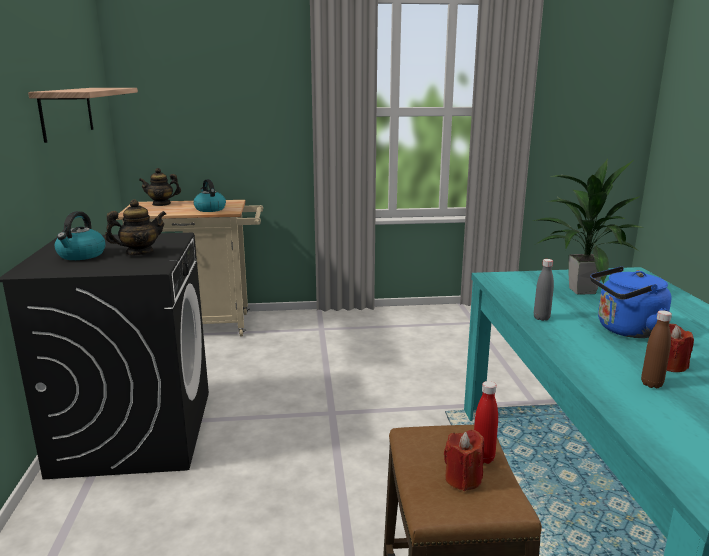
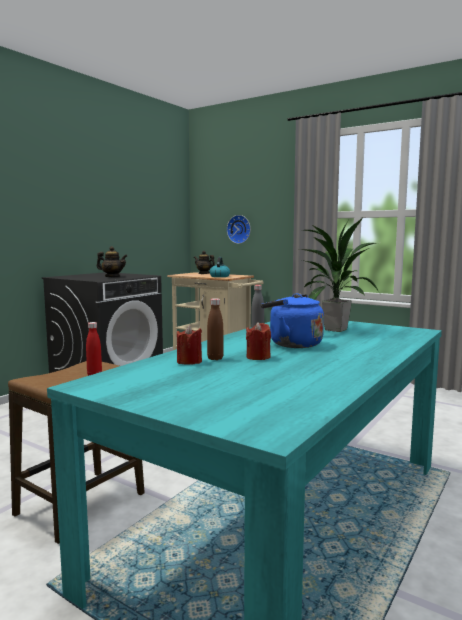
camera: 40 degrees right, 10 degrees down
(67, 112) = (136, 210): shelf -> none
(81, 255) = (90, 276): kettle -> none
(213, 131) = (239, 229): none -> wall clock
(463, 479) = (66, 376): red candle -> red candle (189, 362)

